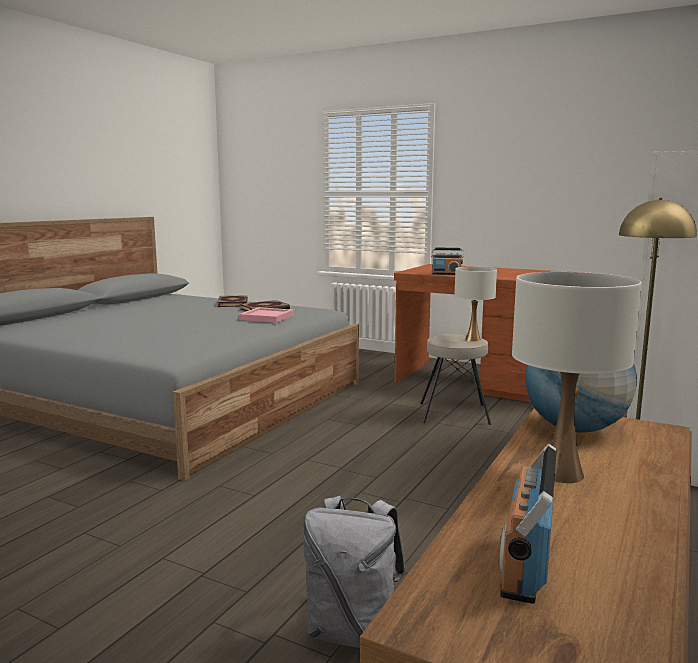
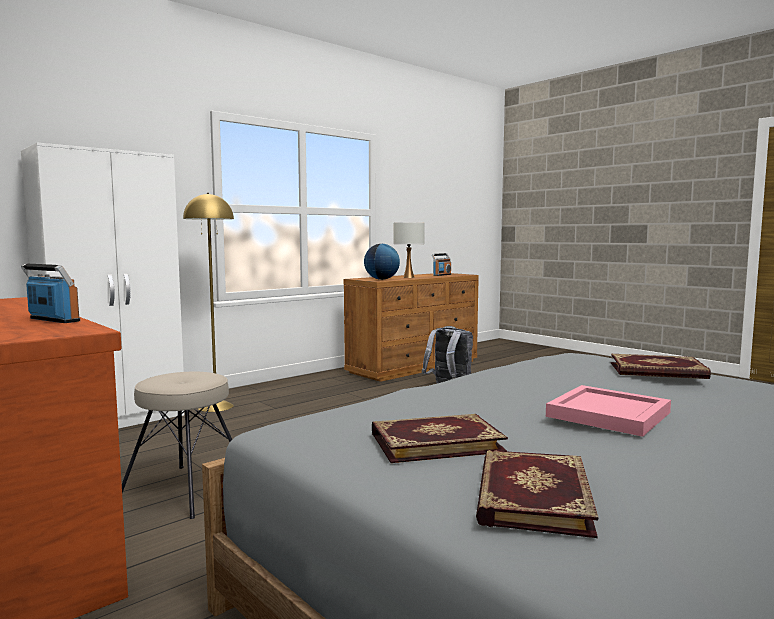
camera: 160 degrees left, 5 degrees down
(140, 332) = (657, 371): none -> book
(266, 317) = (447, 402): pink tray -> pink tray (609, 415)
(473, 339) = (169, 375): white table lamp -> none

